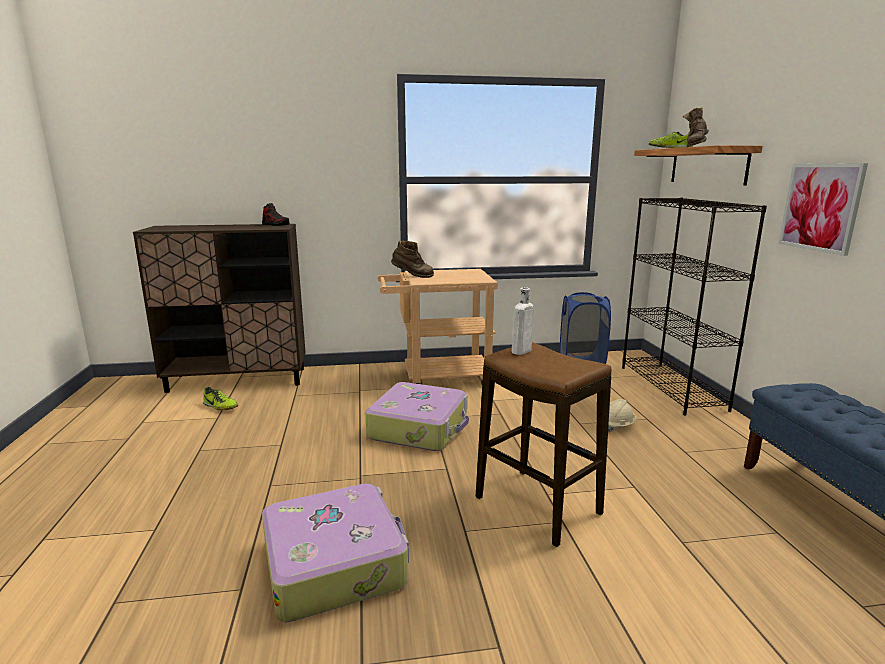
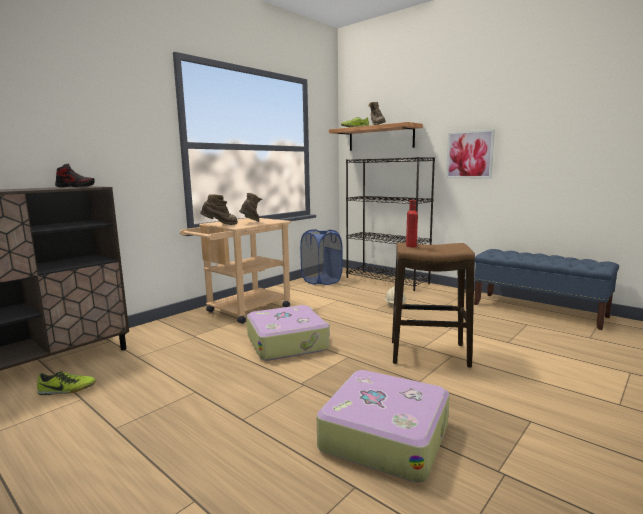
camera: 40 degrees left, 5 degrees down
(448, 278) = (251, 223): none -> brown boot
(520, 351) = (411, 246): white bottle -> red bottle

